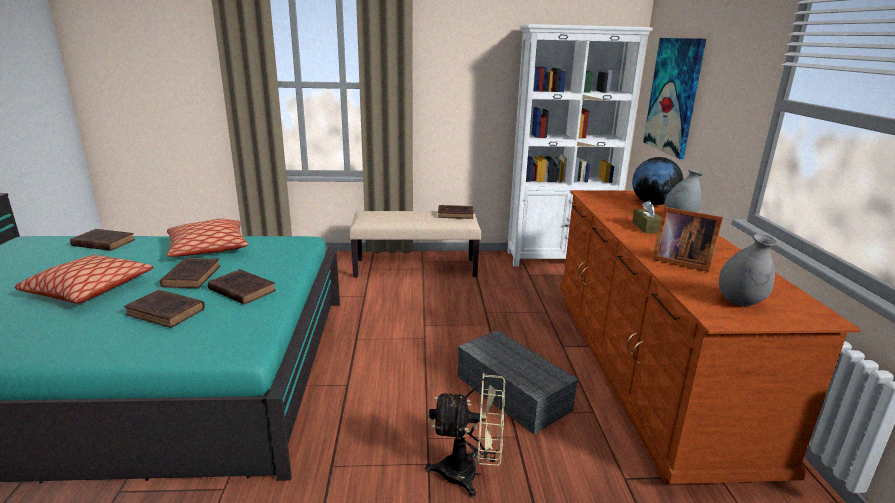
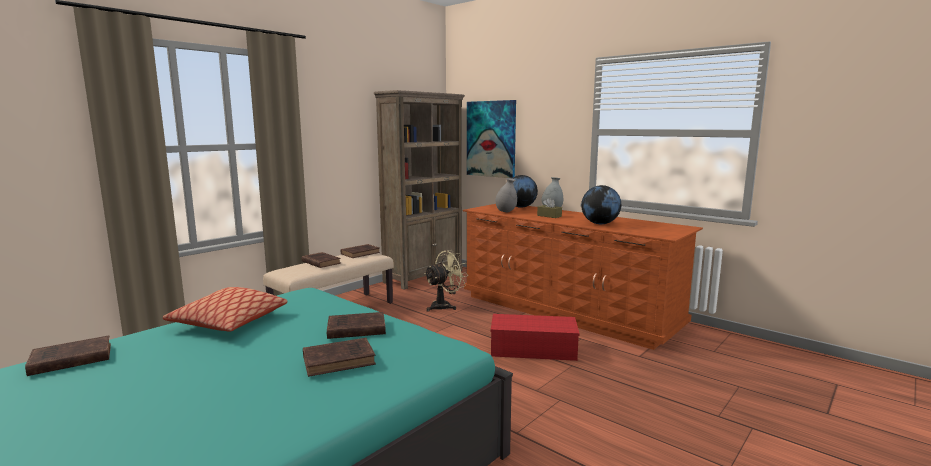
camera: 45 degrees left, 10 degrees down
(90, 289) = (196, 385): pillow -> none
(192, 275) = (280, 339): brown book -> brown book (320, 262)
(469, 474) = (585, 392): beige fan -> beige fan (444, 306)
(510, 392) = (532, 349): grey storage box -> red storage box
(559, 259) = (424, 276): white bookcase -> brown bookcase
(679, 261) = (600, 224): picture frame -> globe
(740, 302) = (657, 230): grey vase -> grey vase (506, 211)

